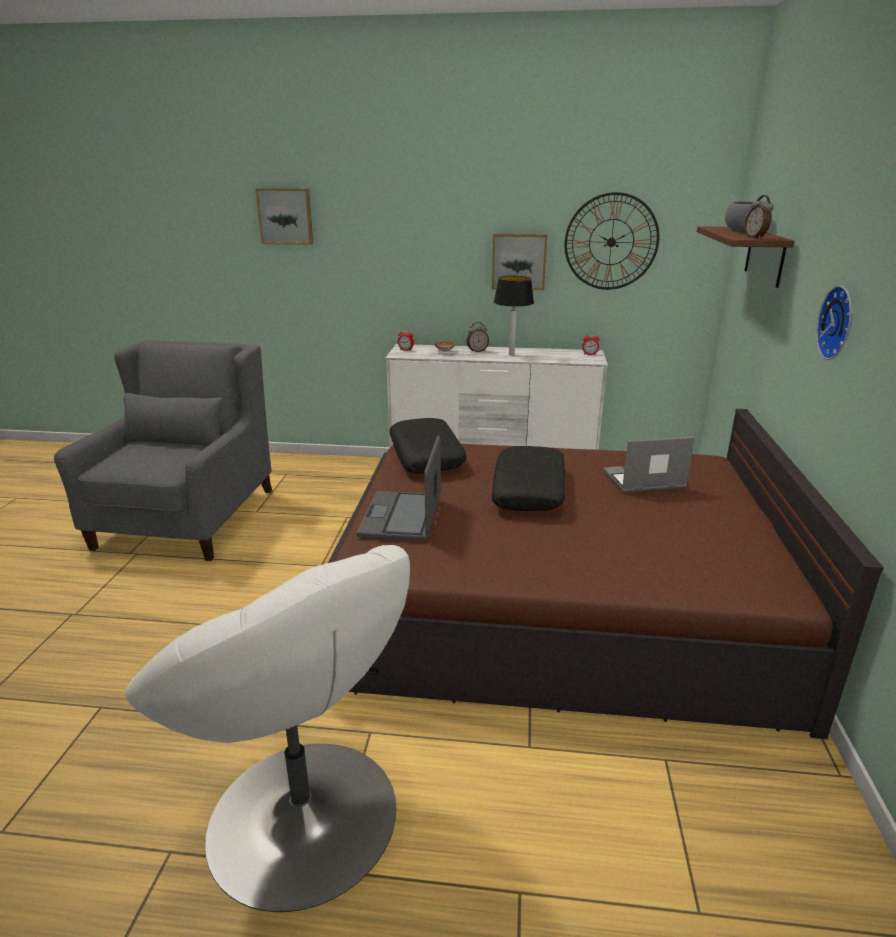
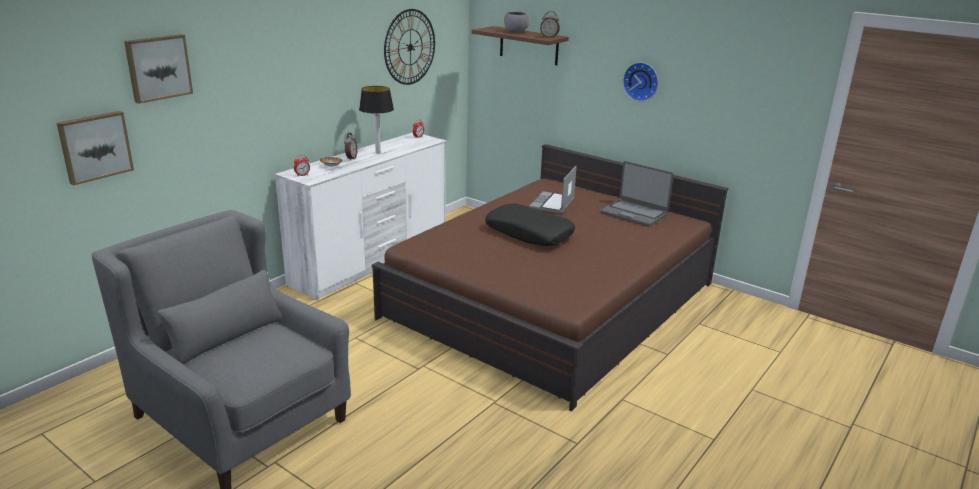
camera: 60 degrees left, 0 degrees up
(304, 821) = (676, 440): white armchair -> none
(402, 517) = (522, 277): laptop -> laptop (634, 213)
(427, 456) = (436, 245): black pillow -> none
(519, 261) = (357, 74): picture -> picture (95, 146)

